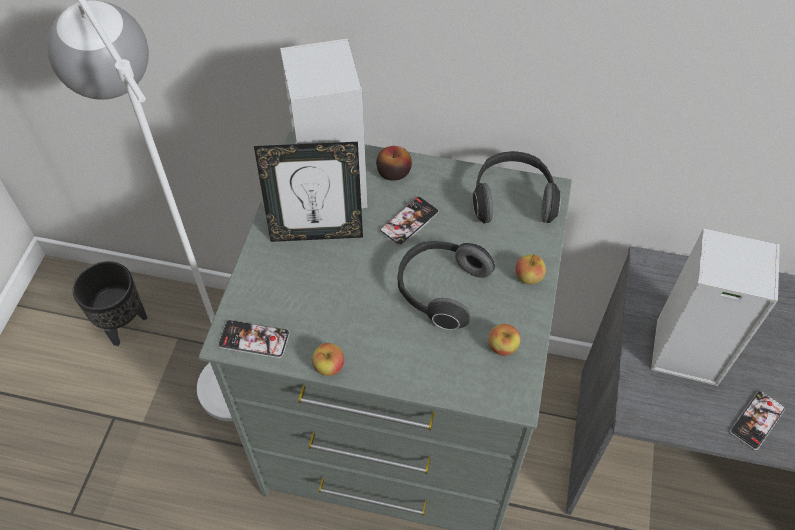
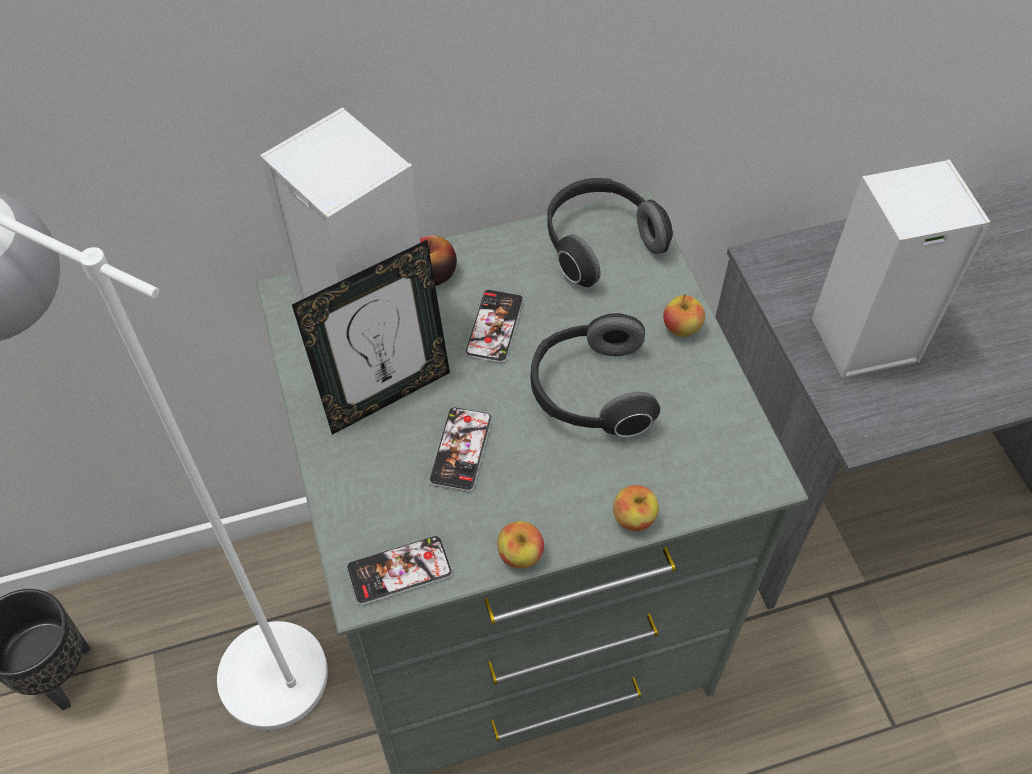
camera: 30 degrees left, 0 degrees up
(502, 347) = (708, 424): apple -> apple (633, 518)
(757, 420) = (981, 379): phone -> phone (461, 450)

